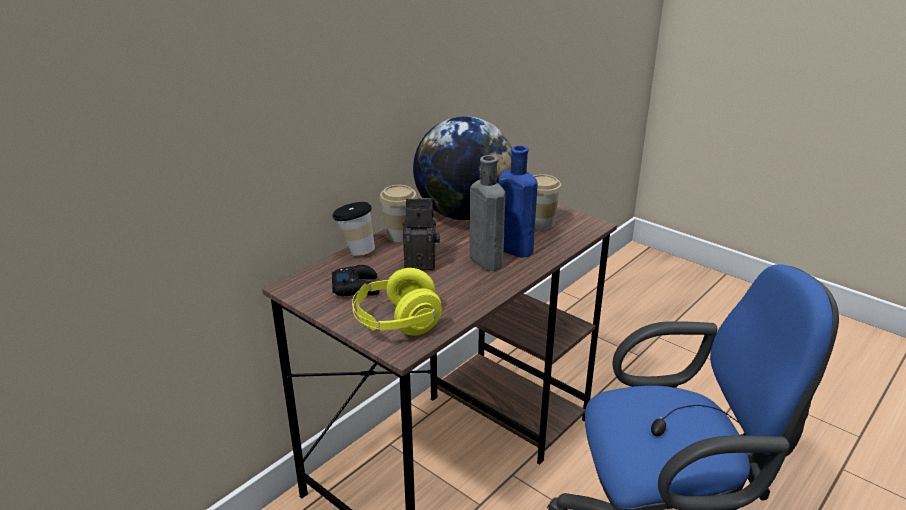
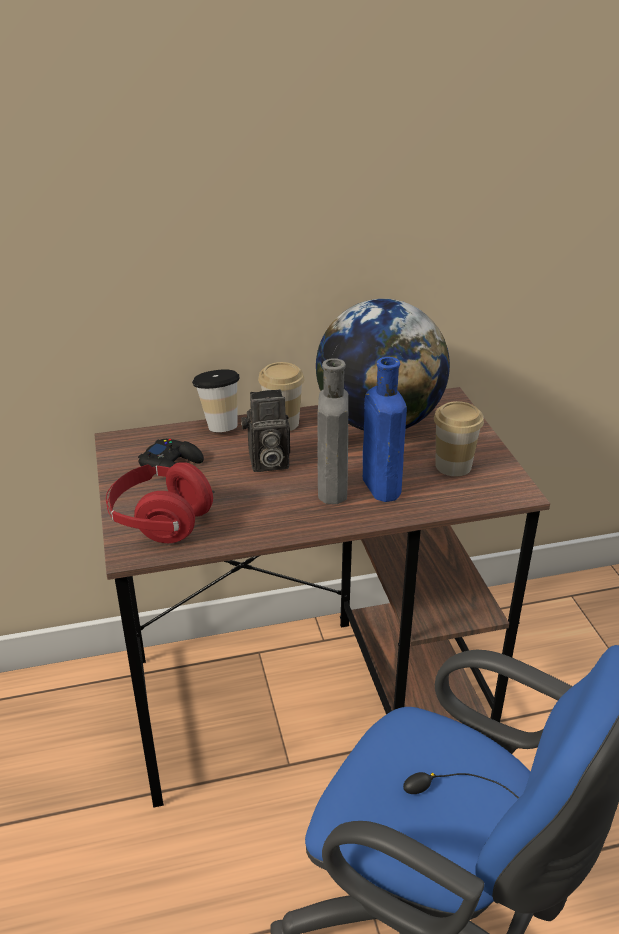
camera: 35 degrees right, 5 degrees up
(396, 323) = (160, 521): yellow headphones -> red headphones
(422, 262) = (266, 462): camera -> camera turned 135 degrees clockwise

